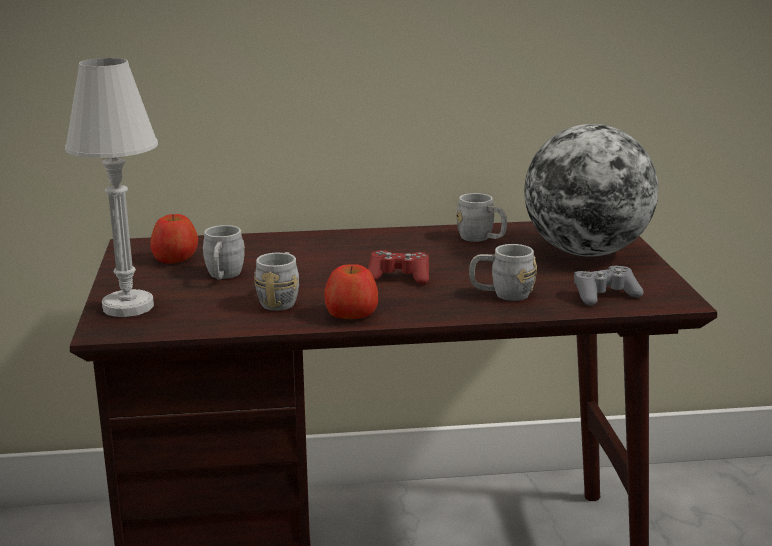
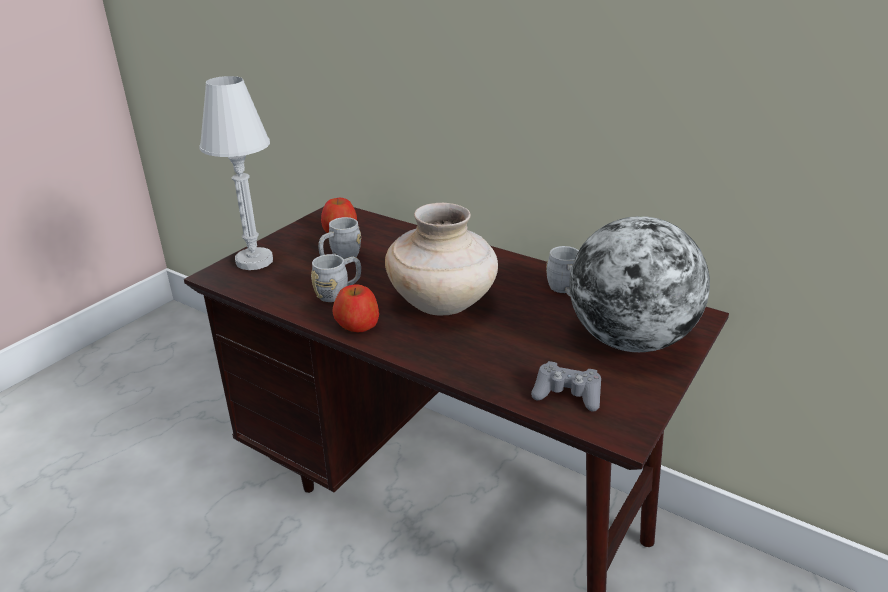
camera: 40 degrees right, 10 degrees up
(399, 277) = (443, 304): red game controller -> beige vase
(502, 294) = (487, 354): grey mug -> none

